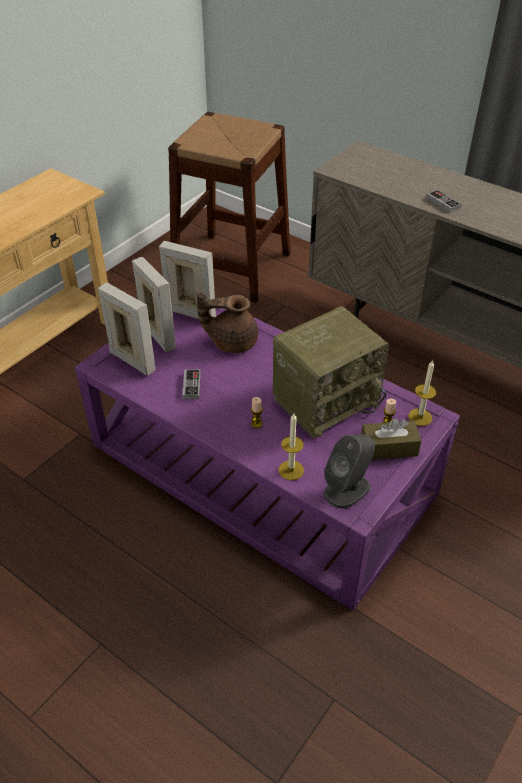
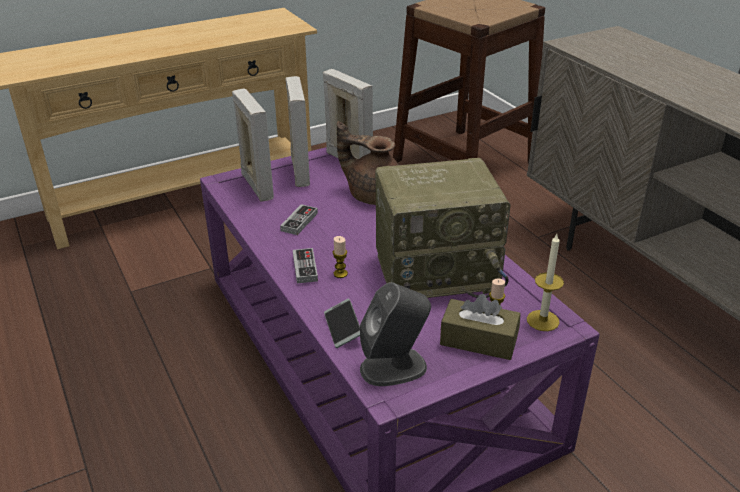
camera: 25 degrees right, 10 degrees down
(291, 470) = (342, 328): candle -> phone
(443, 203) = (683, 90): game controller -> game controller (305, 268)

